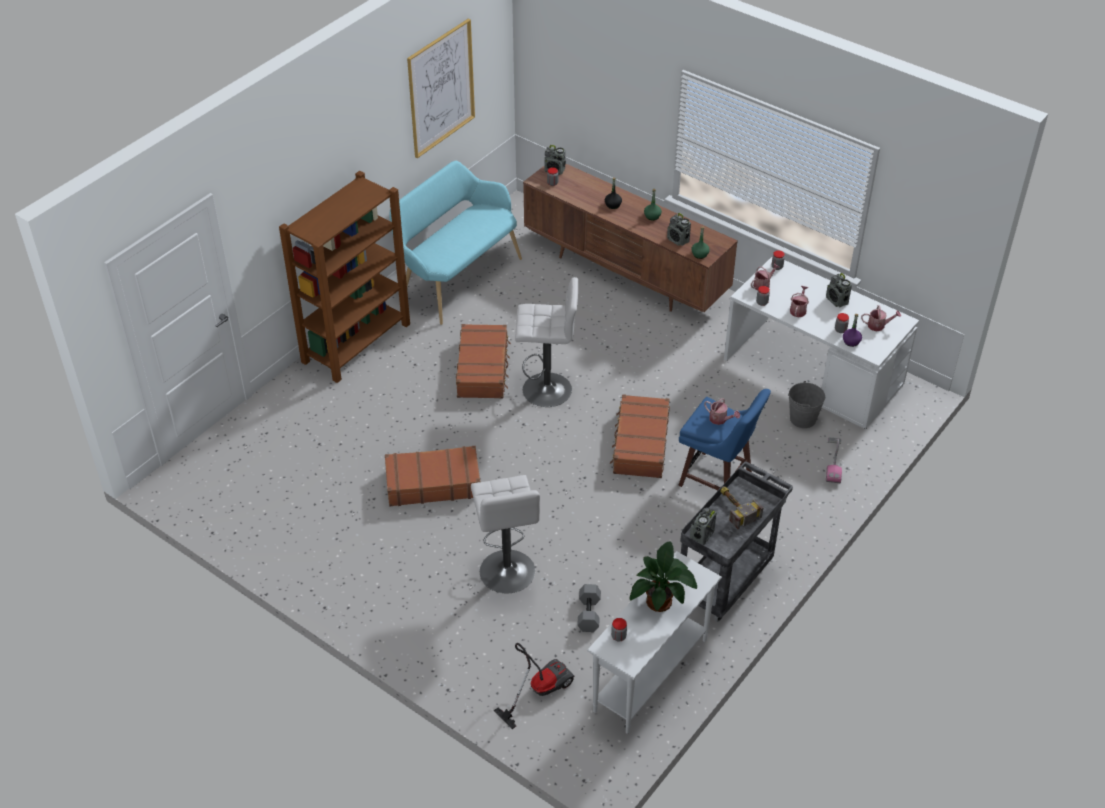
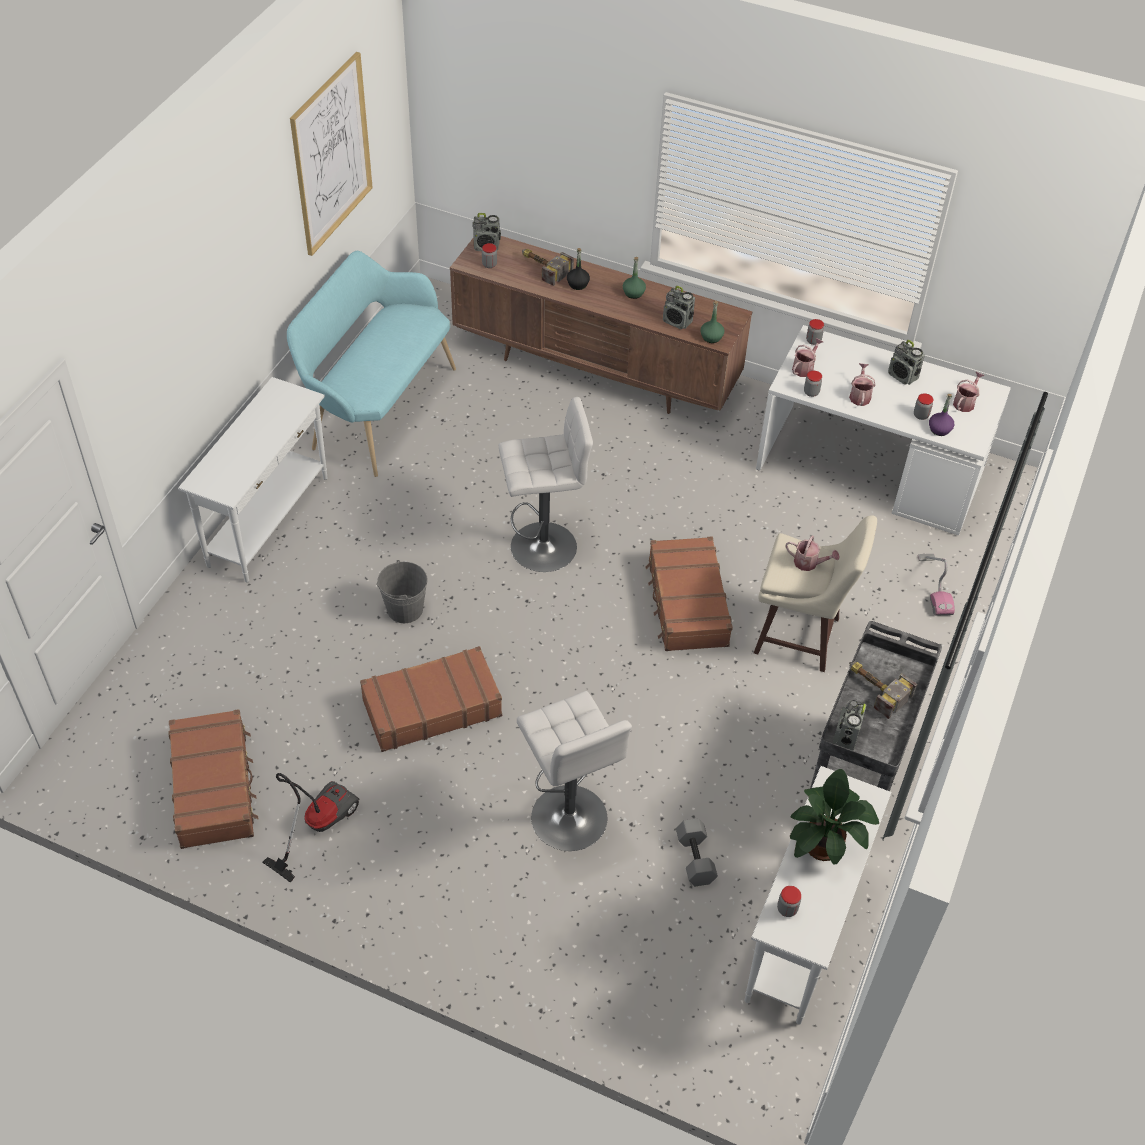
camera: 15 degrees left, 5 degrees up
(356, 343) = (268, 520): brown bookcase -> white console table
(483, 369) = (450, 530): brown suitcase -> brown suitcase (214, 786)
(539, 690) = (663, 984): vacuum cleaner -> vacuum cleaner (316, 824)
(591, 190) = (542, 267): none -> hammer
(717, 480) = (799, 637): blue stool -> beige stool
(802, 418) = (878, 534): grey bucket -> grey bucket (405, 609)
(878, 325) = (965, 402): watering can -> watering can turned 45 degrees counterclockwise

